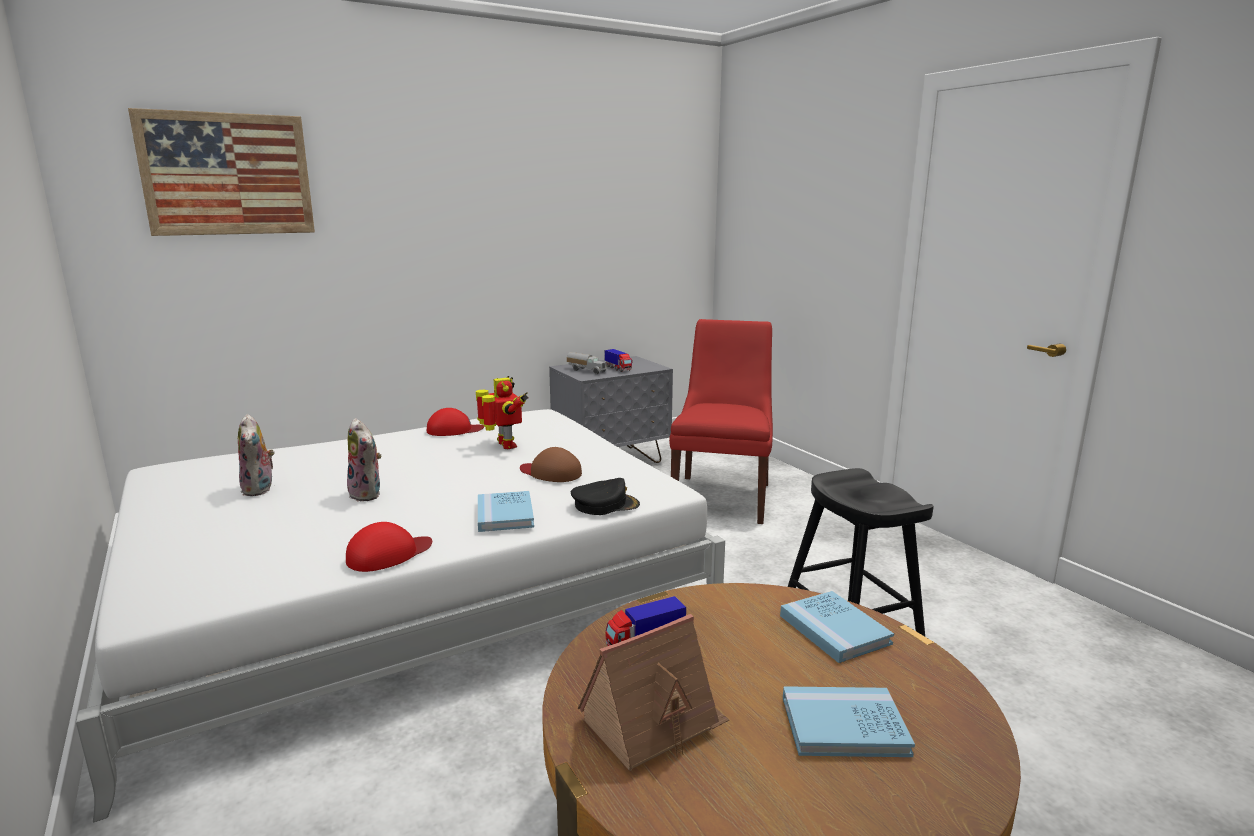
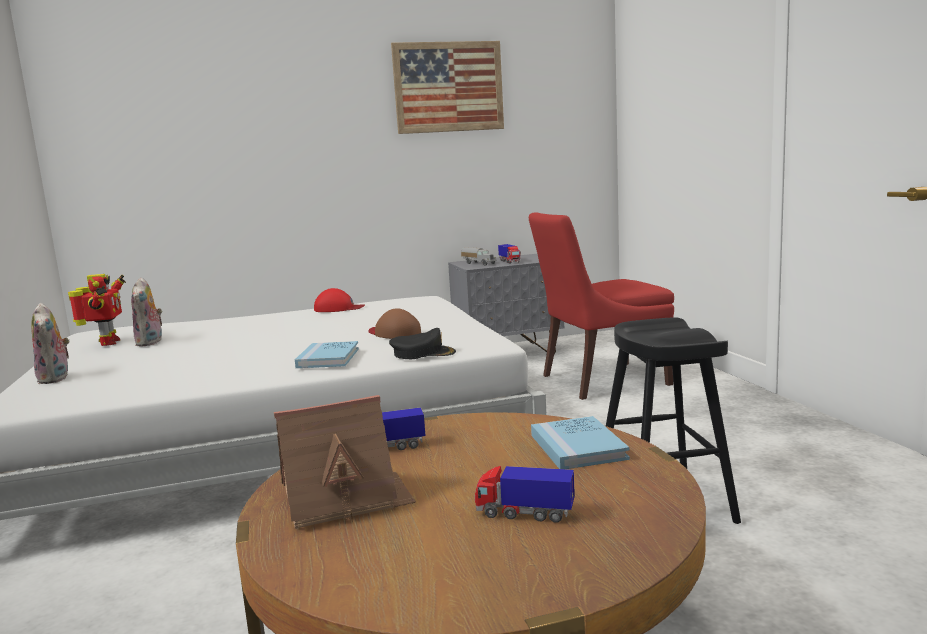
camera: 15 degrees right, 5 degrees down
(227, 174) = (164, 98): picture -> picture (448, 87)
(368, 494) = (229, 346): plush toy -> plush toy (56, 378)
(388, 554) = (212, 381): red cap -> none
(505, 445) = (371, 317): toy robot -> toy robot (107, 343)
(722, 497) = (601, 381): red chair -> red chair turned 135 degrees counterclockwise
(844, 726) = (524, 513): blue book -> toy truck

